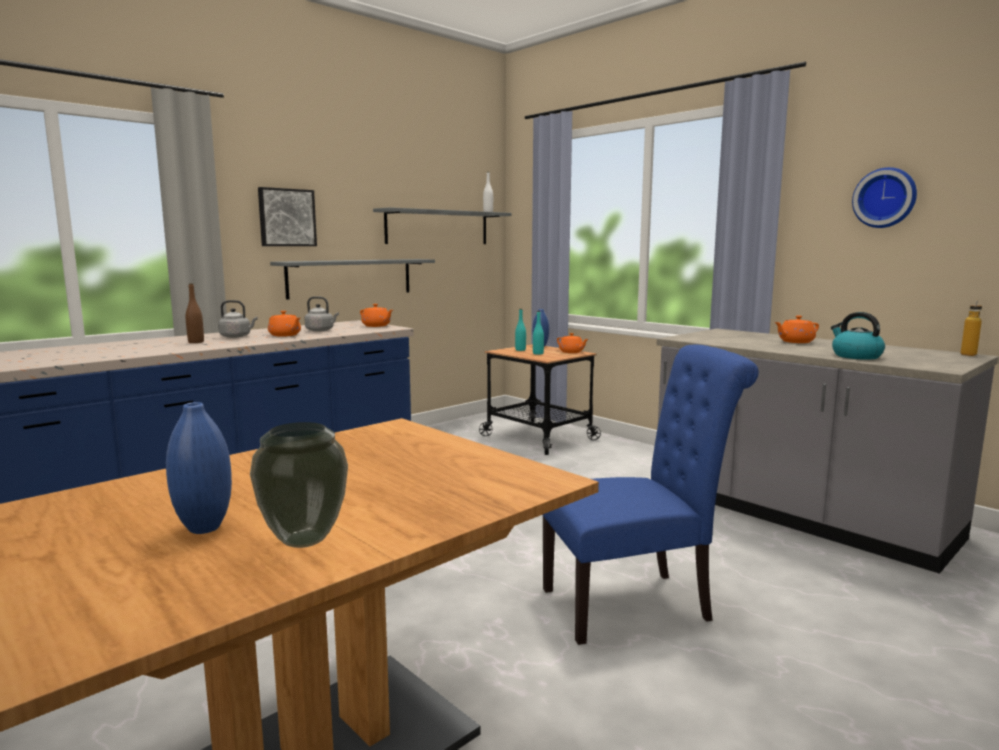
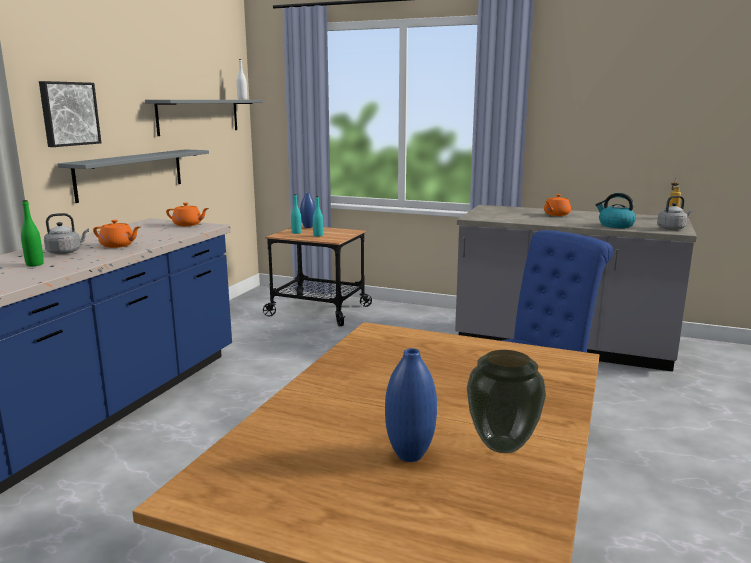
camera: 25 degrees left, 5 degrees up
(196, 342) = (35, 264): brown bottle -> green bottle
(321, 330) = (143, 235): grey kettle -> grey kettle (672, 228)
(571, 352) = (344, 231): orange teapot -> none
(885, 198) = (604, 101): wall clock -> none

